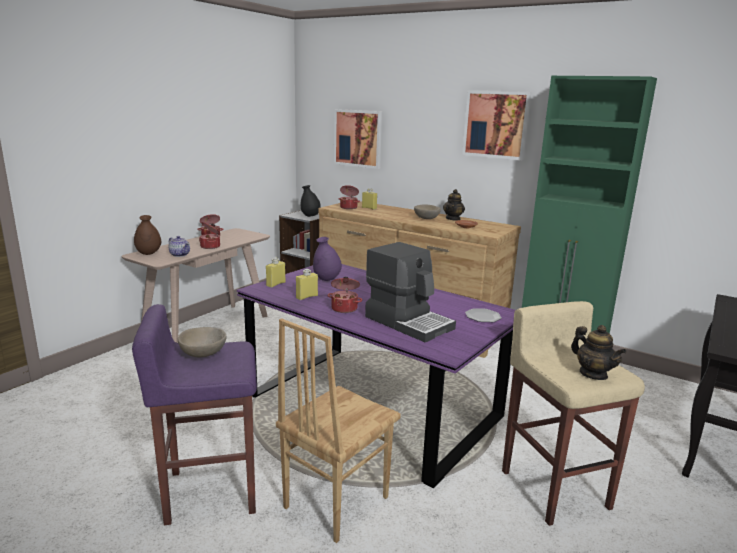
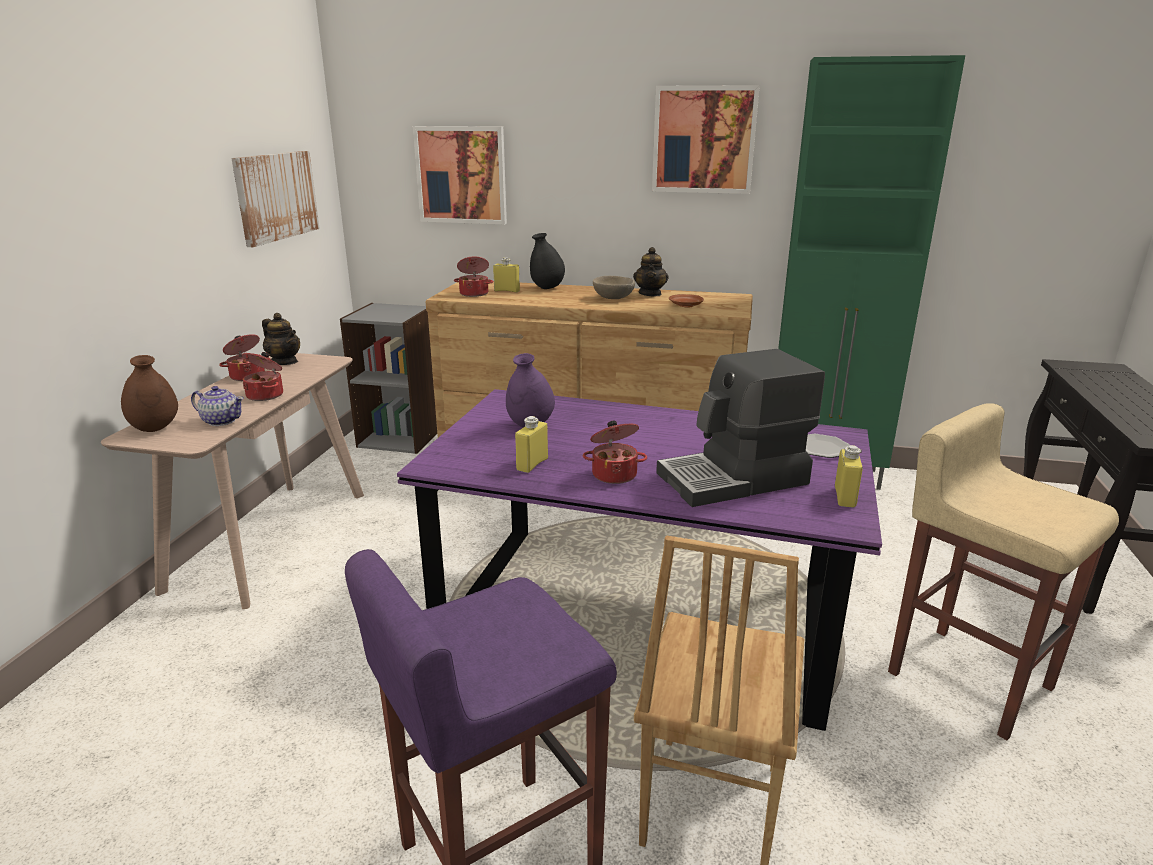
camera: 20 degrees left, 5 degrees up
(203, 354) = (474, 626): beige bowl -> none
(250, 143) = (276, 196): none -> picture
(276, 284) = (455, 449): yellow bottle -> yellow bottle (844, 497)
(310, 216) = (395, 314): black vase -> black vase (547, 288)
(409, 322) = (734, 479): coffee machine -> coffee machine turned 135 degrees clockwise
(593, 374) = (1056, 512): teapot -> teapot (284, 362)

